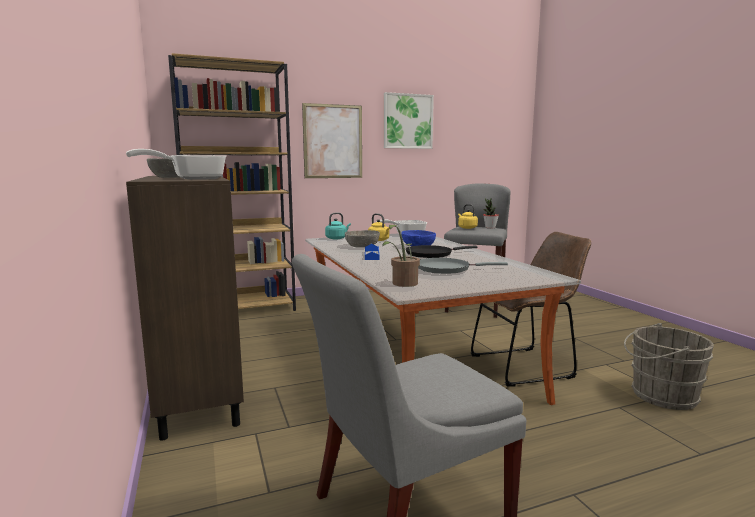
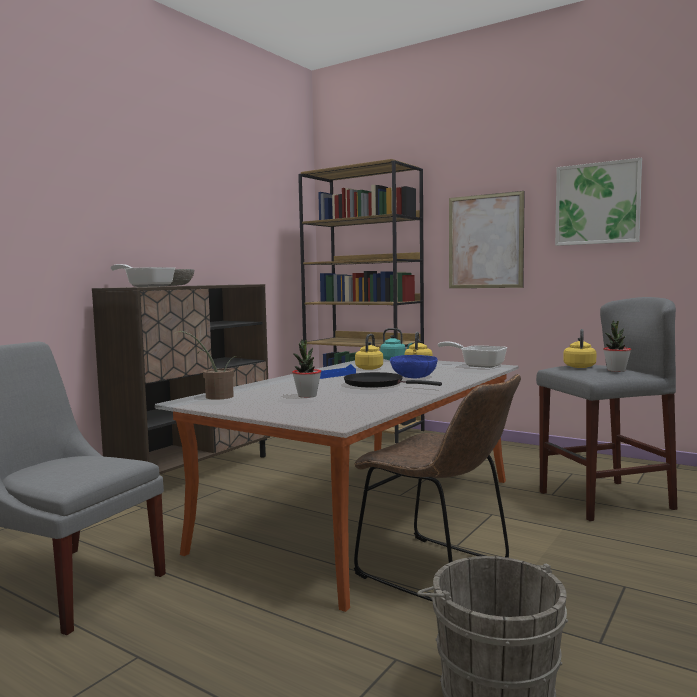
camera: 55 degrees right, 5 degrees down
(362, 246) = (370, 368): grey bowl -> yellow kettle
(446, 269) = (307, 396): grey frying pan -> potted plant

